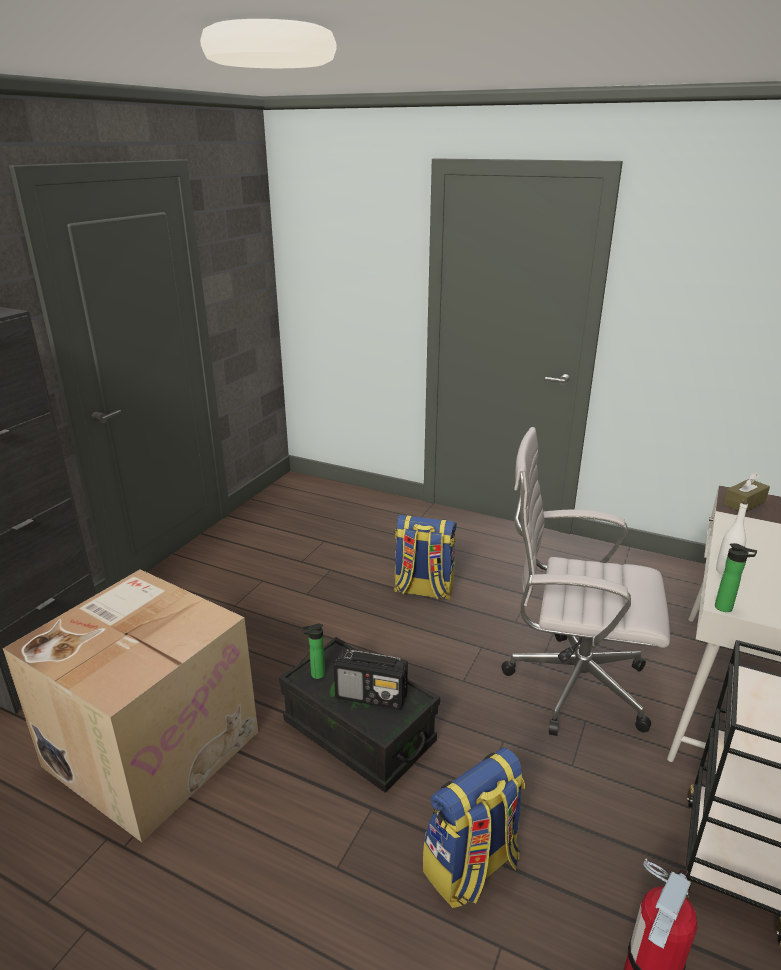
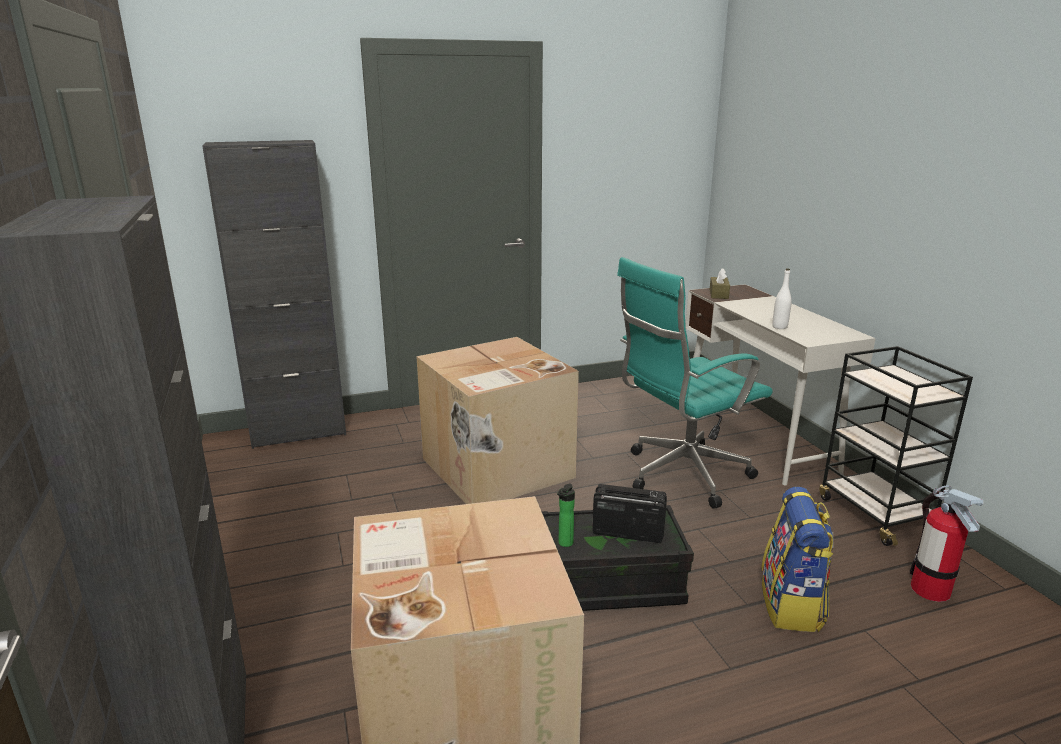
camera: 45 degrees left, 5 degrees down
(340, 494) = (299, 433): none -> black cabinet
(372, 696) = (627, 532): radio -> radio turned 135 degrees counterclockwise
(423, 590) = (496, 469): backpack -> cardboard box
(570, 684) = (681, 475): white office chair -> turquoise office chair
(726, 608) = (814, 342): bottle -> none

